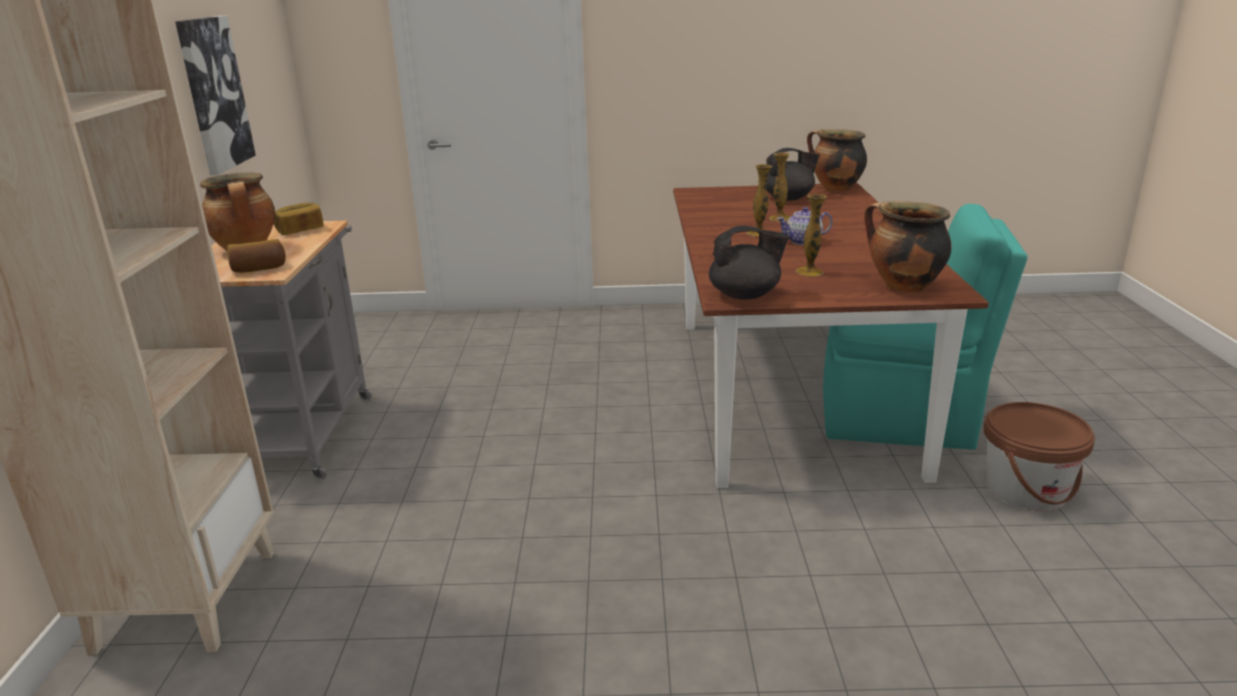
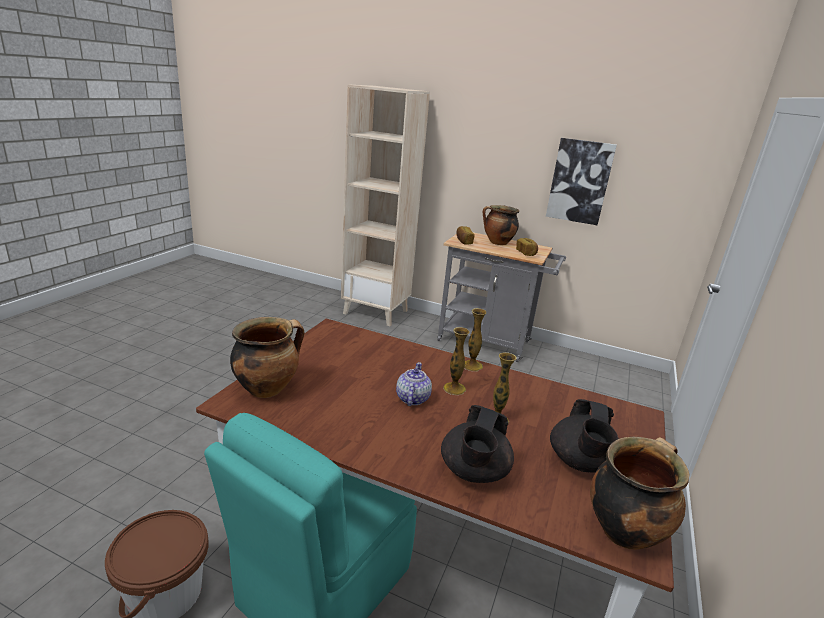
camera: 110 degrees right, 0 degrees up
(745, 295) = (328, 333): black teapot -> black teapot (473, 472)
(809, 272) = (340, 368): vase -> vase (472, 366)

